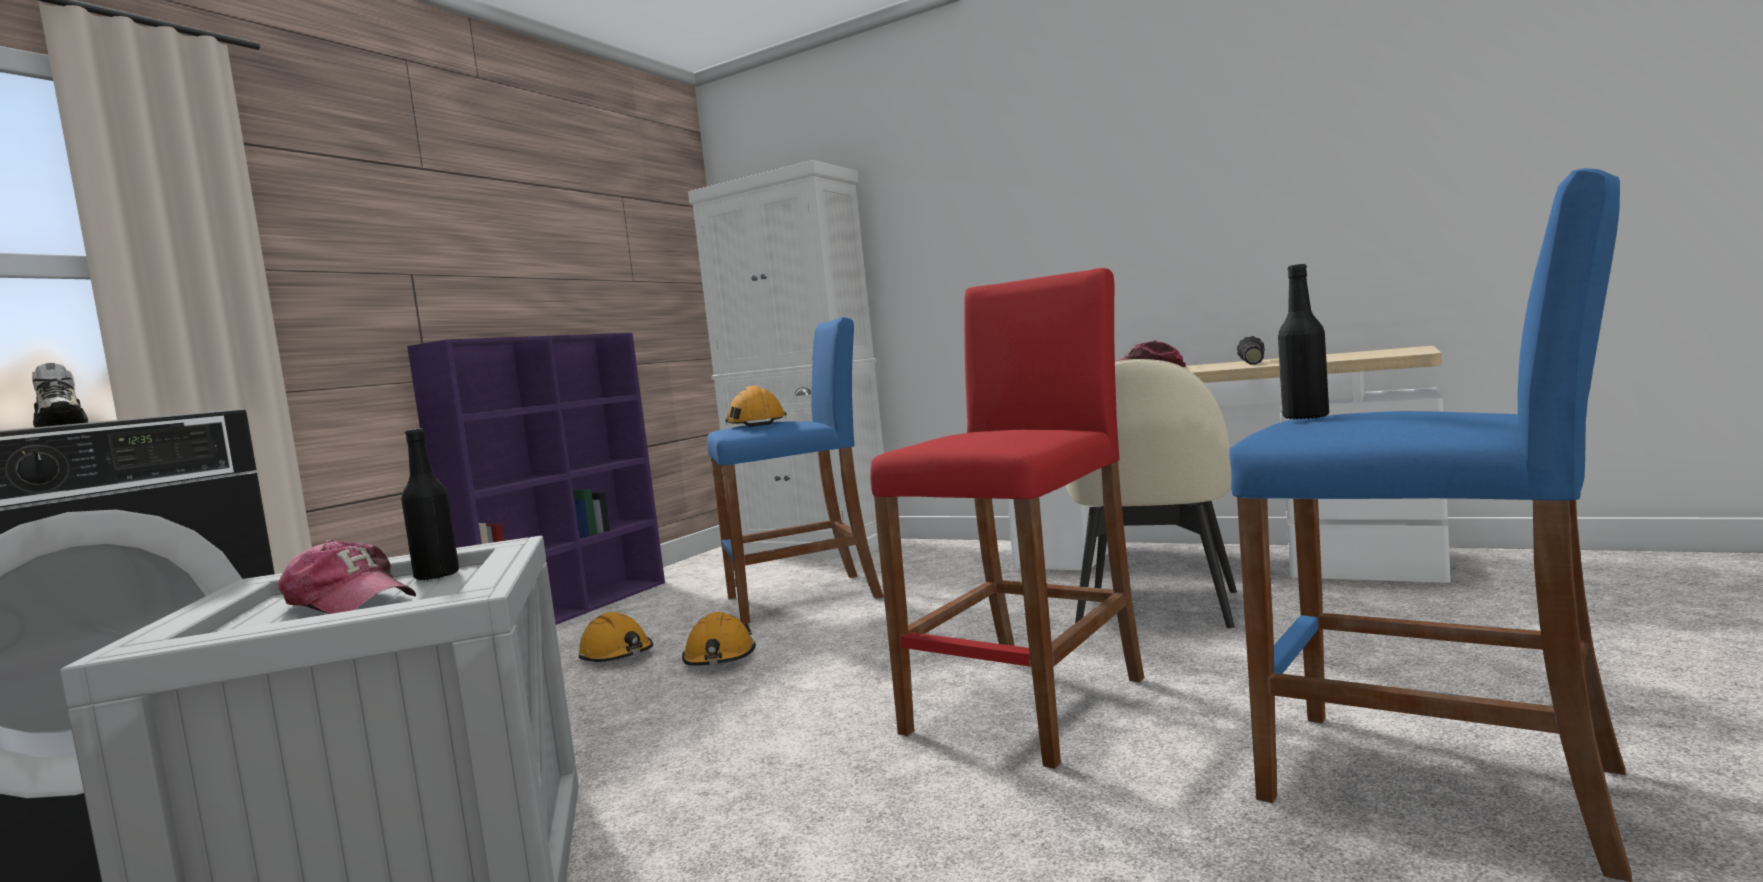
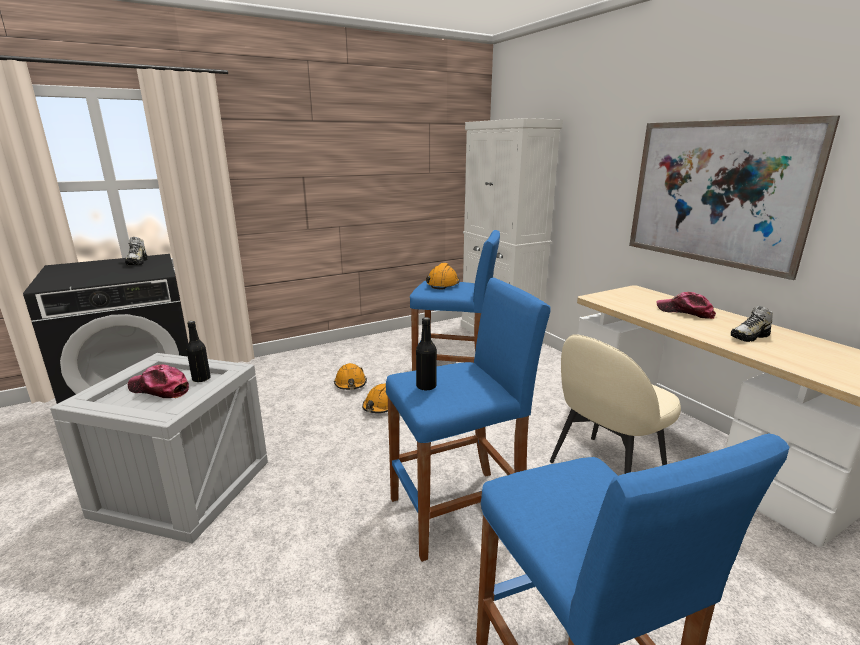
camera: 30 degrees right, 15 degrees up
(350, 603) = (159, 389): cap -> cap turned 135 degrees clockwise
(570, 610) = (364, 342): purple bookcase -> none
(1028, 705) = (459, 511): red stool -> blue stool
(1120, 218) = (714, 193): none -> picture
(1251, 363) = (749, 337): flashlight -> shoe
(1305, 418) = (561, 475): black bottle -> black bottle (426, 386)

